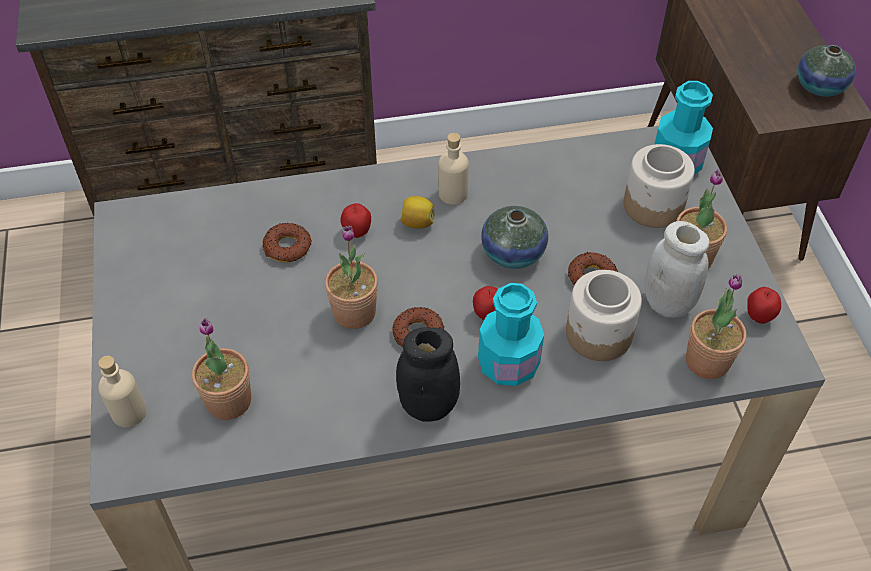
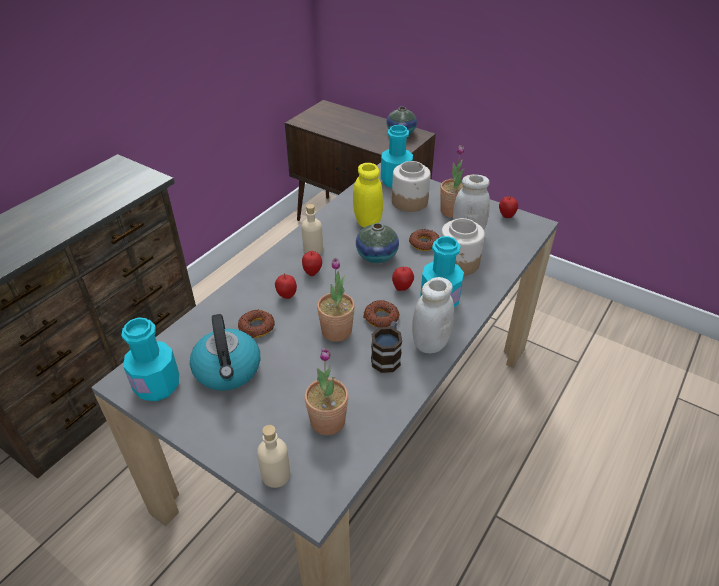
camera: 45 degrees left, 10 degrees down
(140, 243) = (157, 385): none -> turquoise bottle
(210, 275) = (228, 370): none -> kettle
(367, 382) = (387, 356): none -> mug
(417, 223) = (312, 272): lemon -> apple
(428, 405) = (430, 343): black jar -> white jar
(561, 199) = (367, 222): none -> yellow jar
(707, 361) = (512, 244): potted plant -> none

